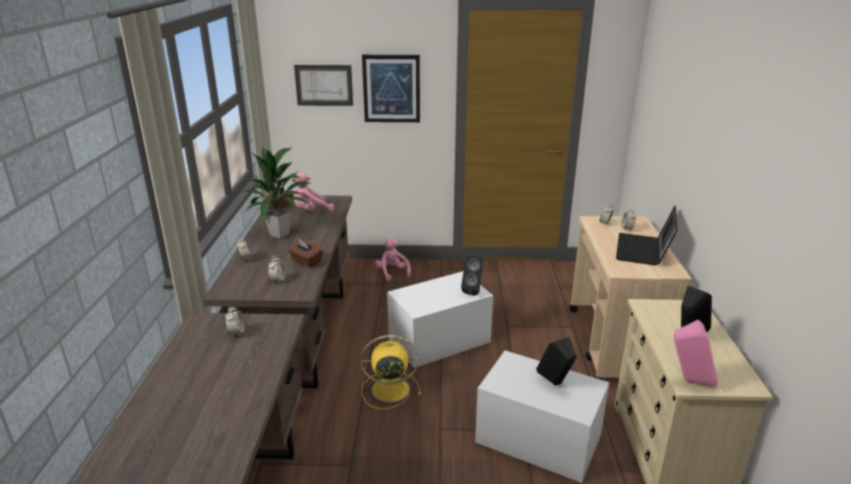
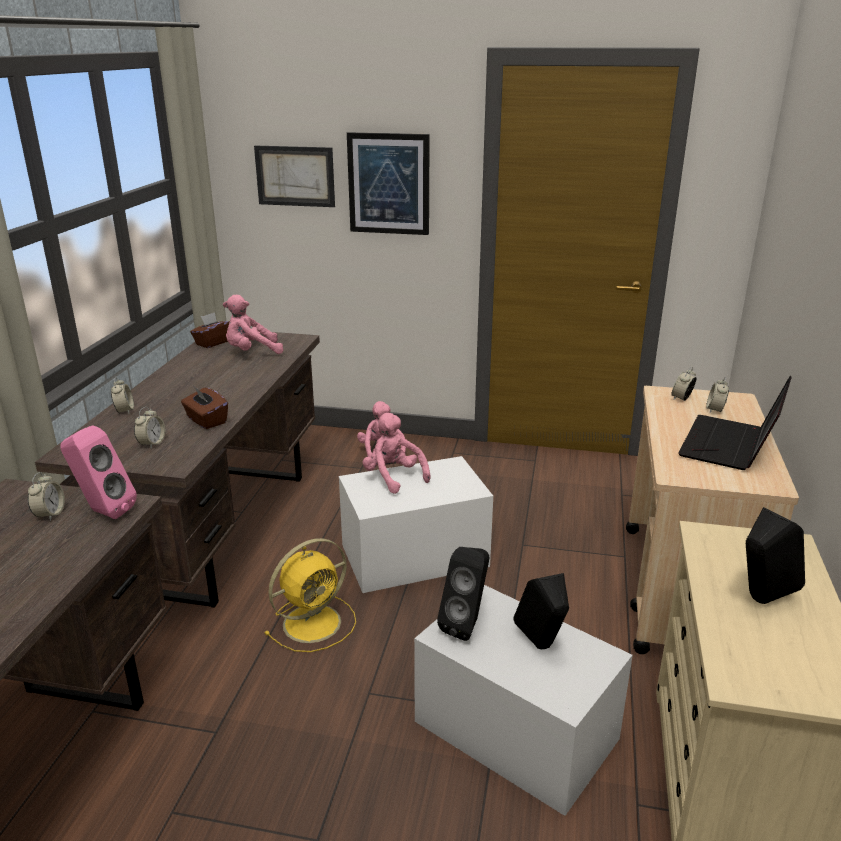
camera: 10 degrees right, 0 degrees up
(280, 234) = (192, 380): potted plant -> none
(388, 389) = (314, 622): yellow fan -> yellow fan turned 135 degrees clockwise
(424, 289) = (393, 477): none -> pink plush toy
(474, 290) = (467, 485): black speaker -> black speaker (466, 625)
(689, 381) = (741, 676): pink speaker -> pink speaker (103, 512)

